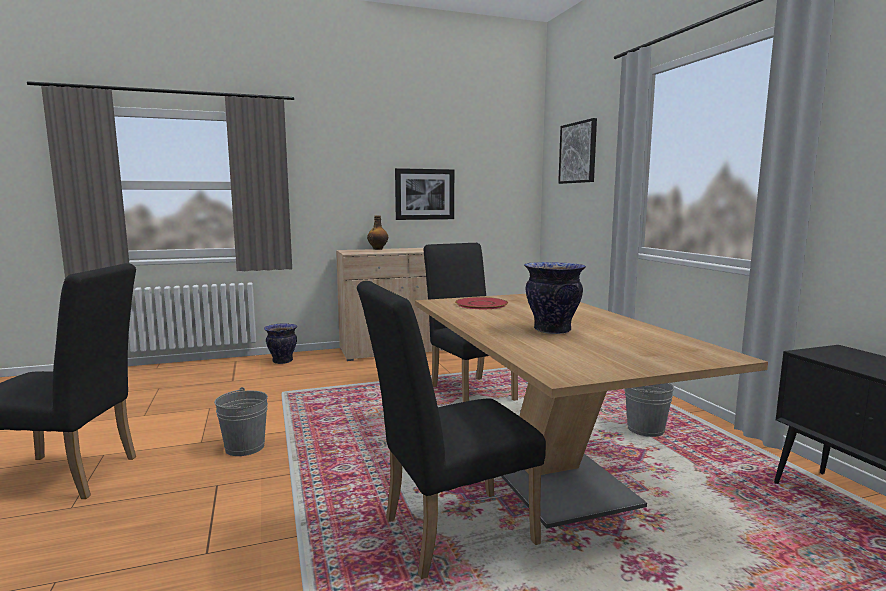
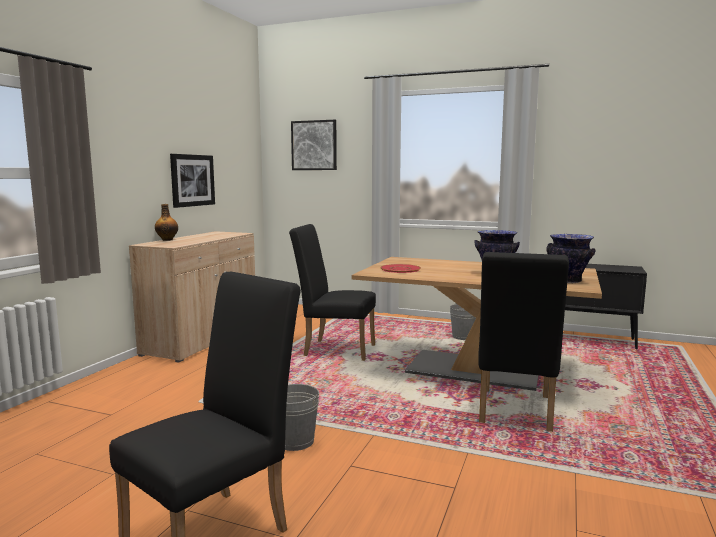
camera: 50 degrees left, 0 degrees up
(282, 361) = (110, 383): vase -> vase (567, 281)

